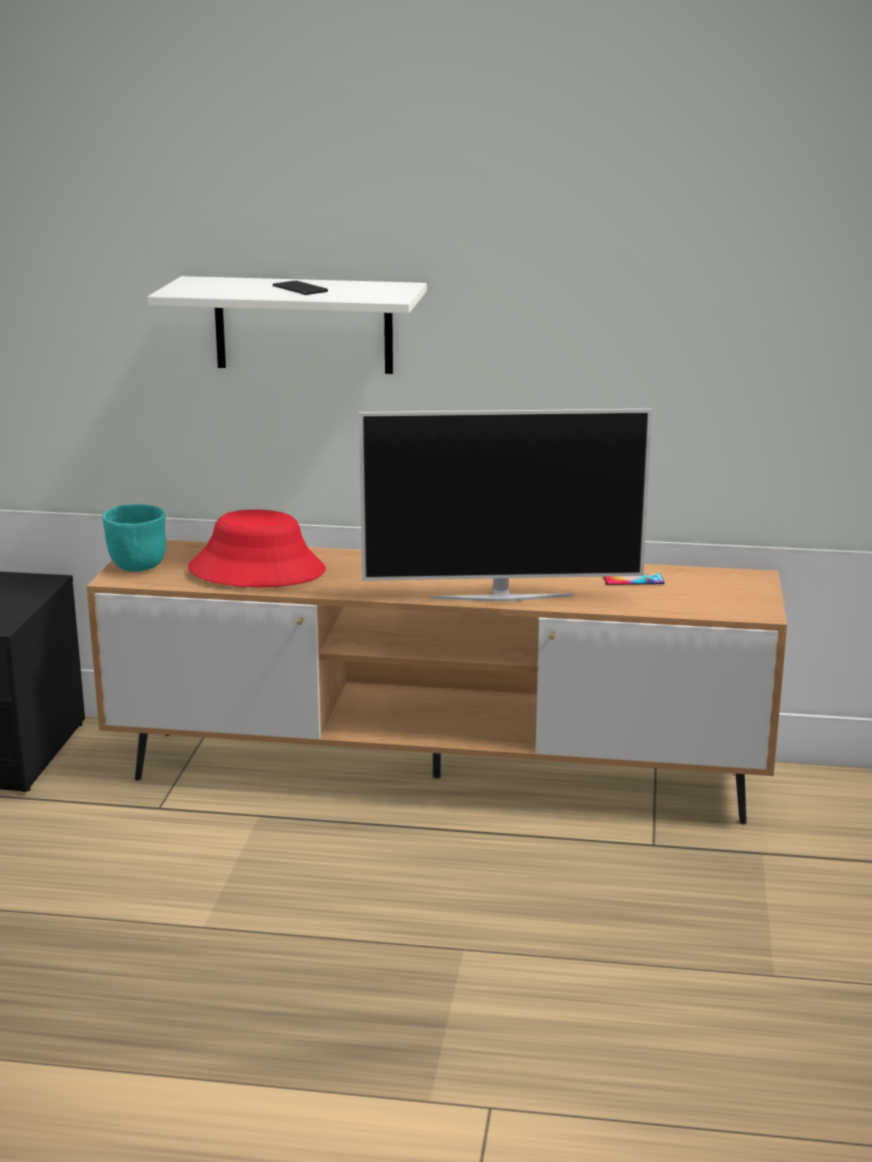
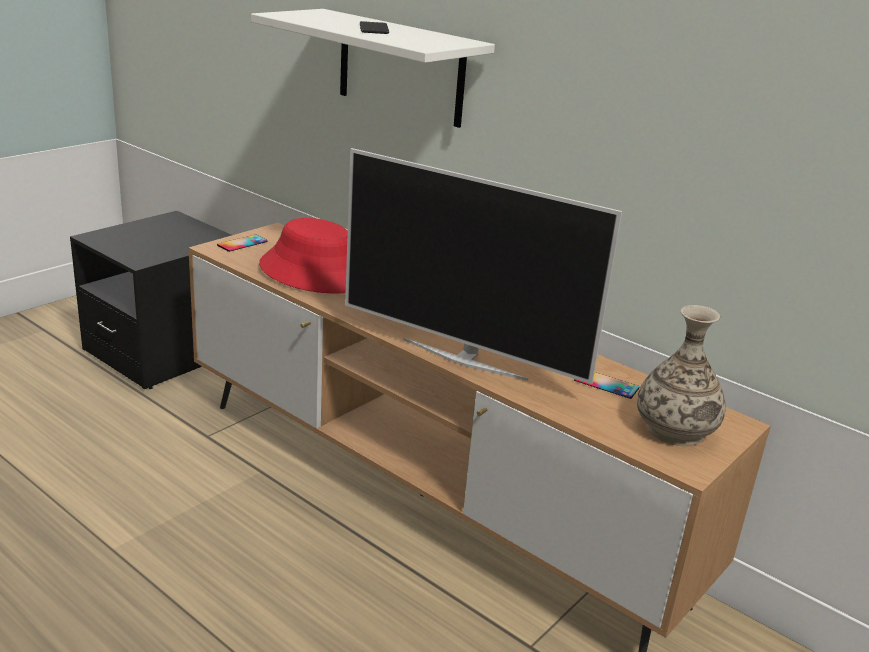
camera: 30 degrees right, 5 degrees up
(136, 566) = (242, 243): turquoise bowl -> phone
(721, 593) = (675, 429): none -> vase

